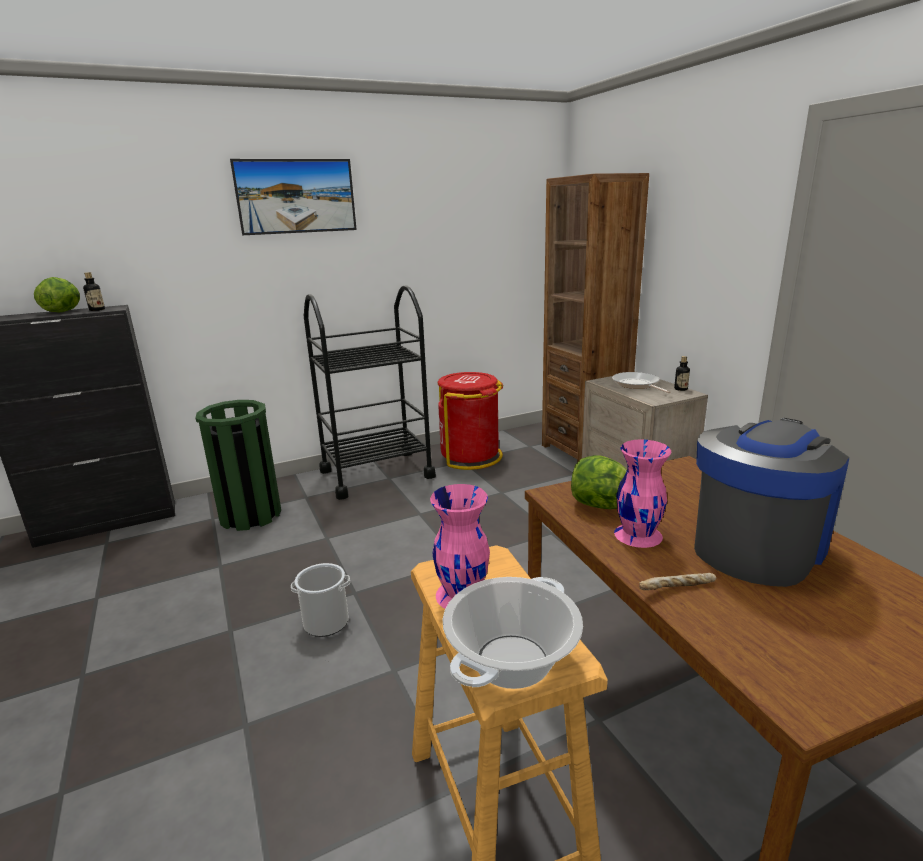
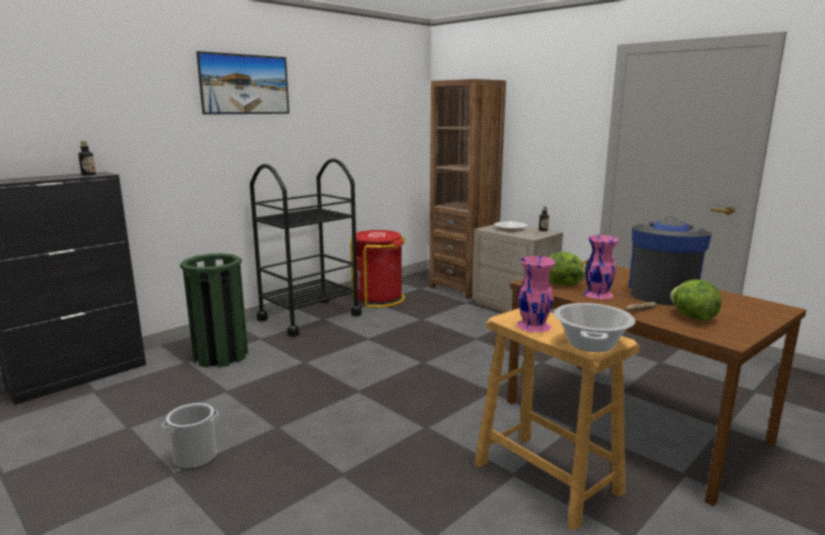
camera: 20 degrees left, 5 degrees down
(63, 311) = (55, 176): lettuce -> lettuce (692, 317)
(326, 622) = (352, 410): bucket -> bucket (195, 457)

